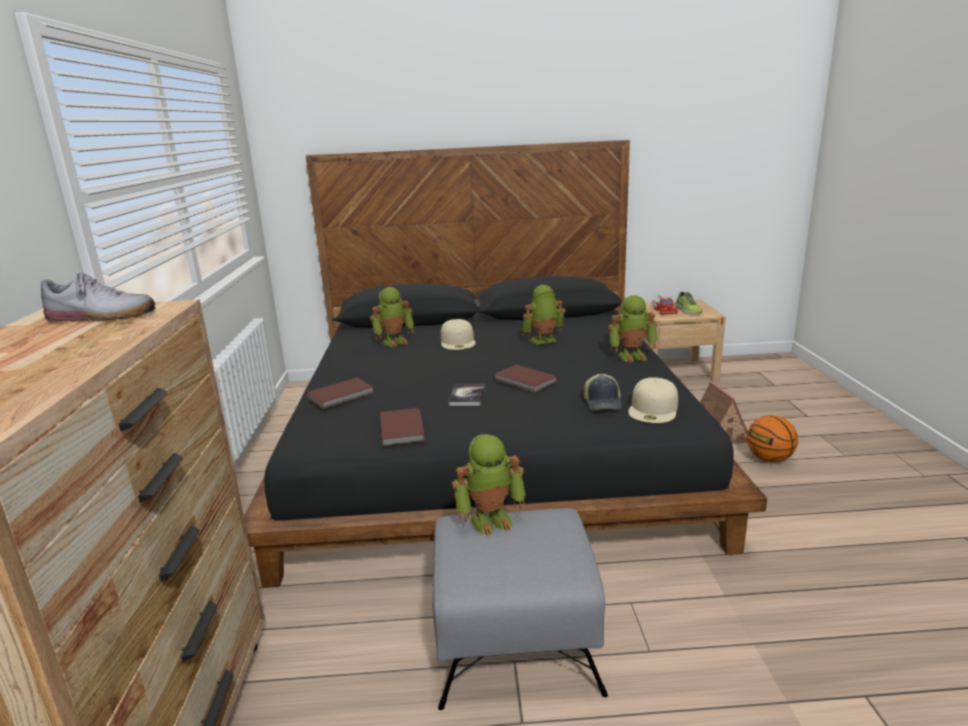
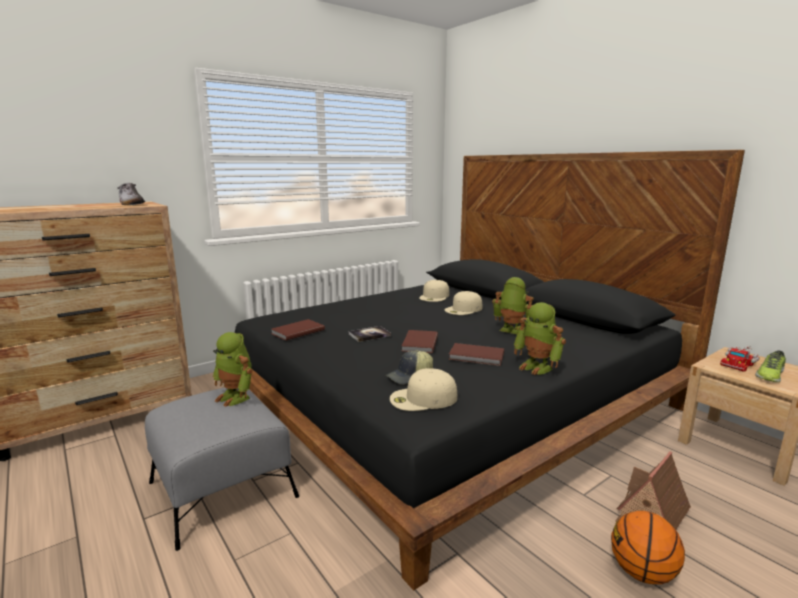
camera: 55 degrees right, 5 degrees down
(342, 395) = (328, 307): brown book -> brown book (477, 357)
(394, 342) = (434, 296): toy robot -> beige cap

